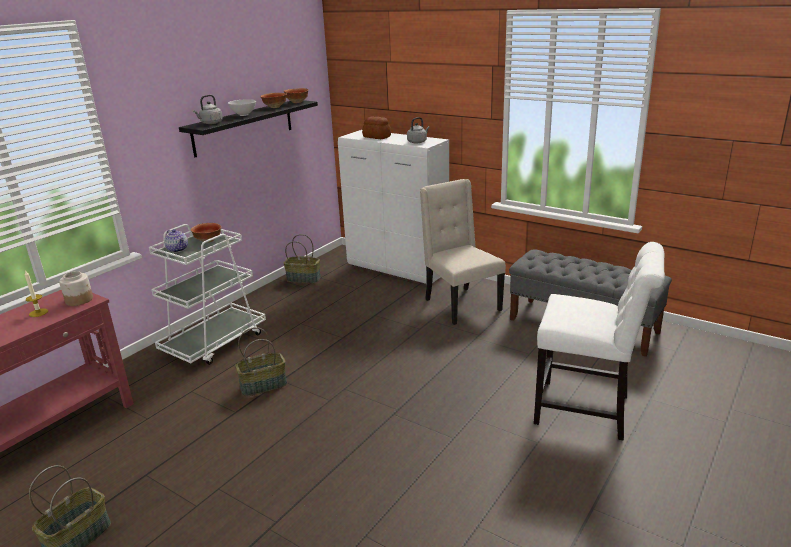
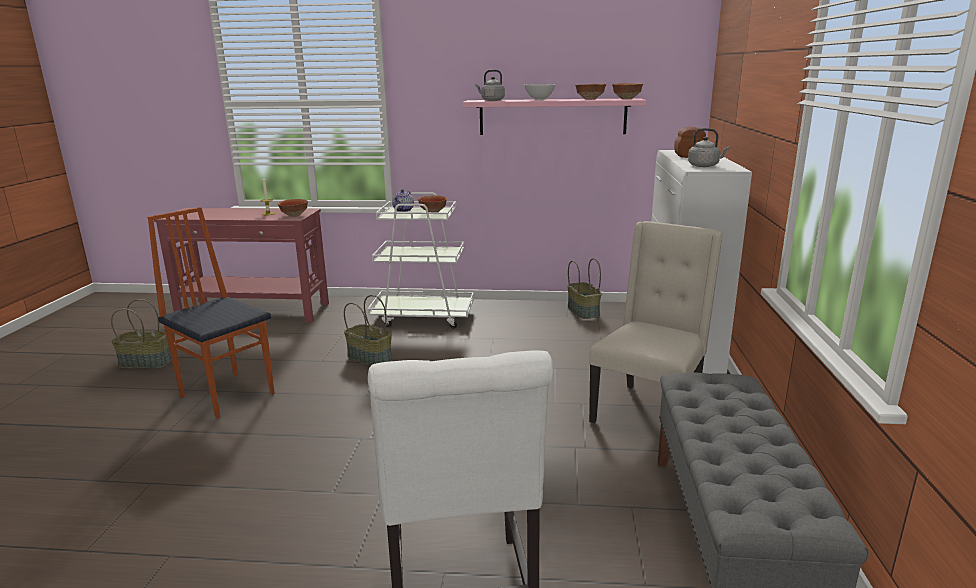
camera: 60 degrees right, 5 degrees down
(79, 300) = (294, 215): jar -> bowl
(239, 476) = (228, 393): none -> chair
(243, 127) = (552, 117): black shelf -> pink shelf

